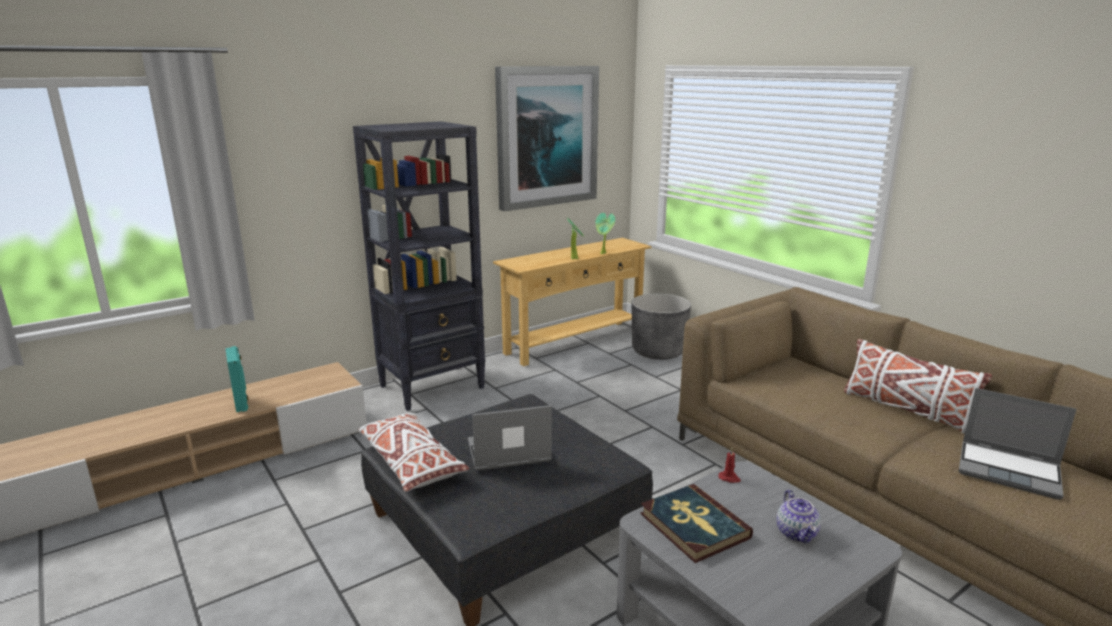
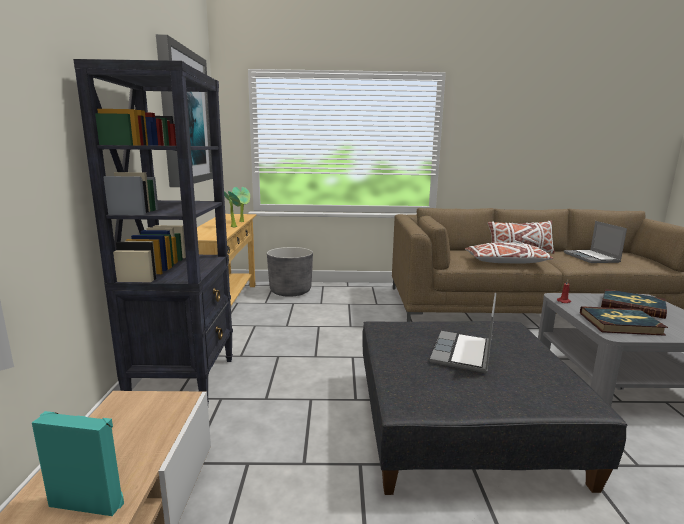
camera: 55 degrees left, 5 degrees down
(411, 462) = (442, 400): white pillow -> white pillow (506, 262)
(797, 533) = (632, 306): teapot -> book
(1010, 471) = (592, 258): laptop -> laptop turned 105 degrees clockwise

